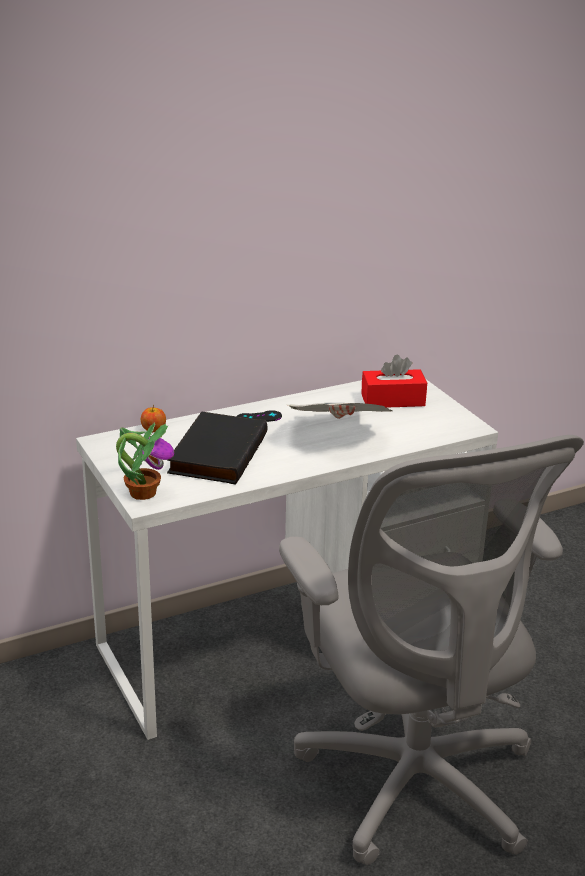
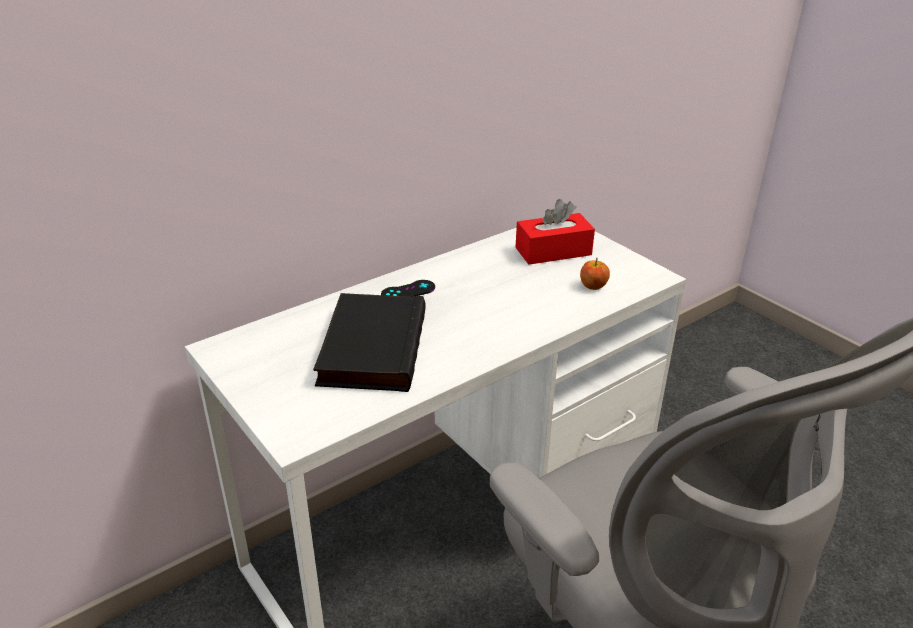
camera: 10 degrees left, 5 degrees up
(142, 492) = (288, 421): potted plant -> none
(153, 429) = (283, 322): apple -> apple (593, 286)
(338, 434) = (509, 302): newspaper -> none

